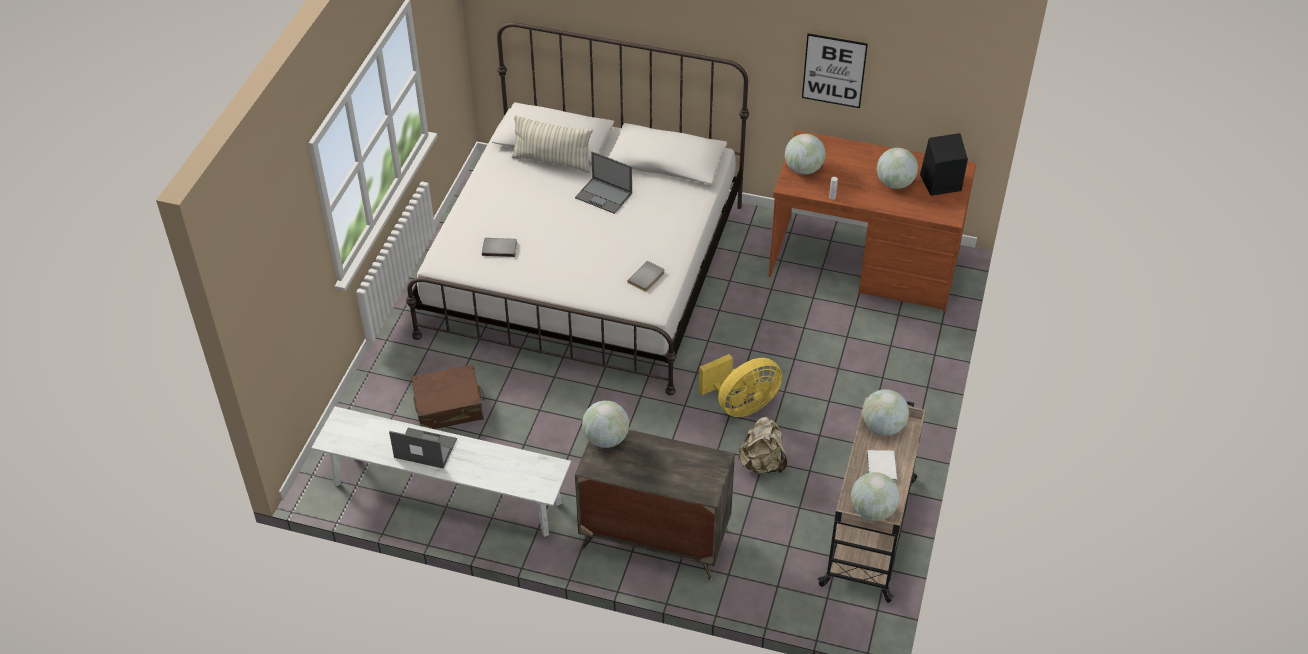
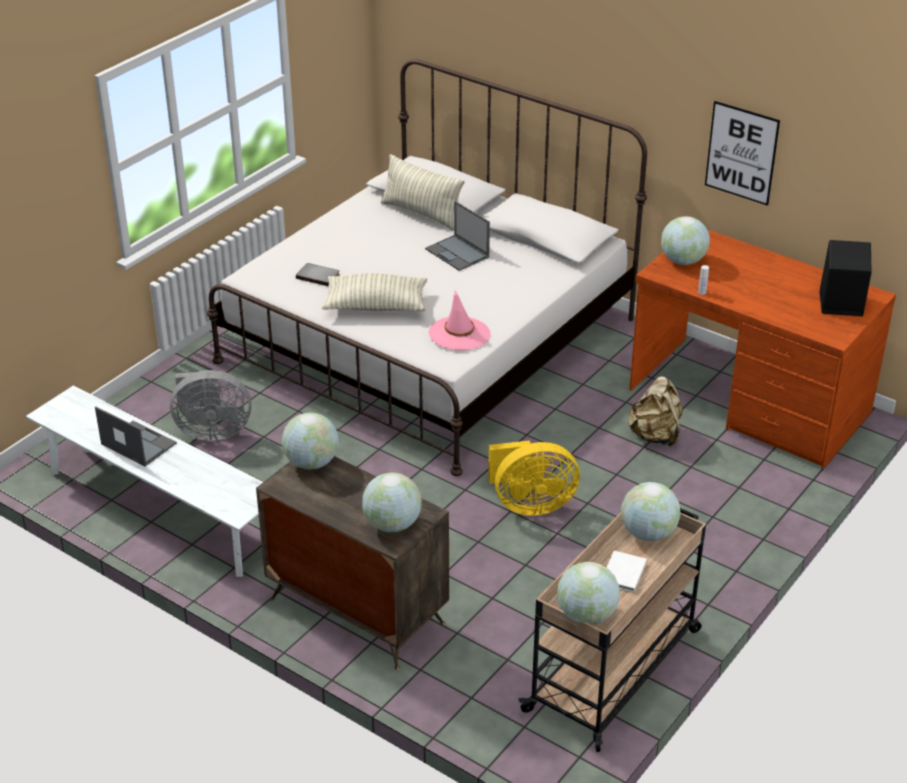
camera: 20 degrees right, 10 degrees down
(449, 406) = (211, 431): brown suitcase -> grey fan
(564, 267) = (376, 306): none -> pillow
(647, 278) = (459, 334): grey book -> pink hat
(762, 463) = (522, 567): beige backpack -> beige backpack (655, 436)
(895, 183) = (784, 294): globe -> globe (392, 524)

